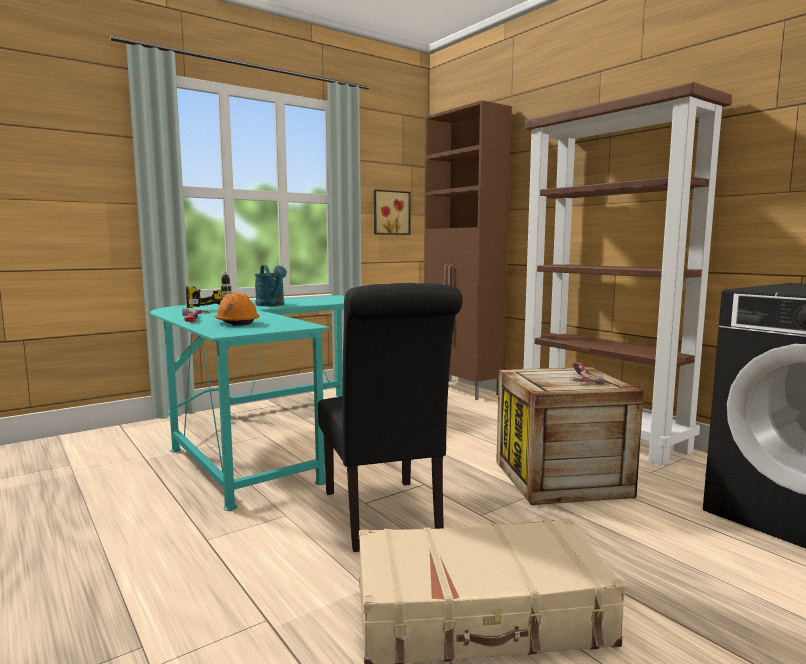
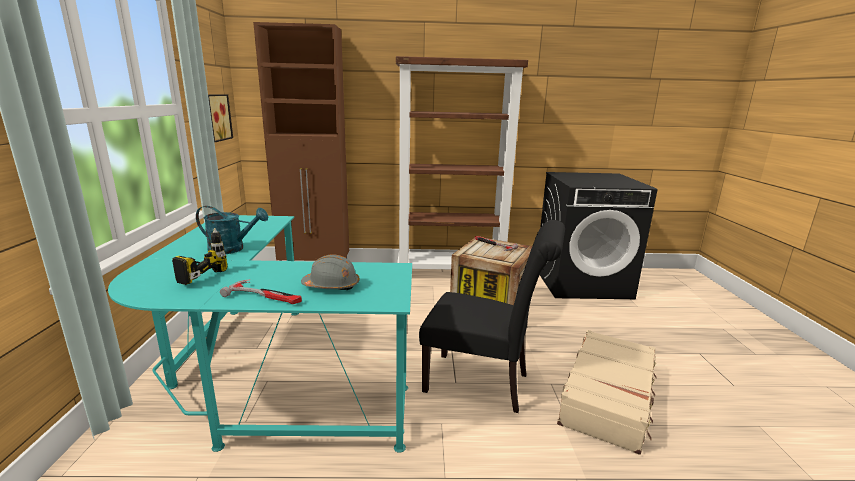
camera: 55 degrees left, 10 degrees up
(236, 323) = (331, 286): orange hard hat -> grey hard hat

